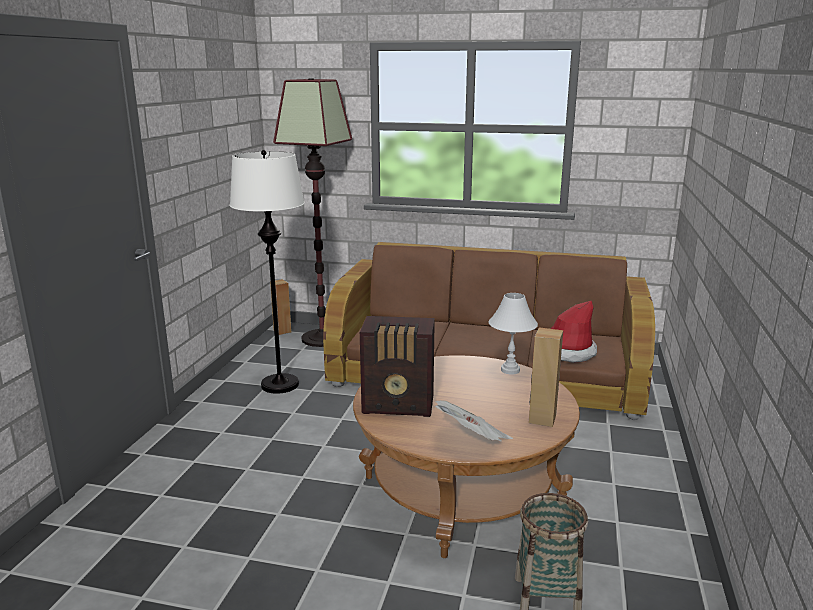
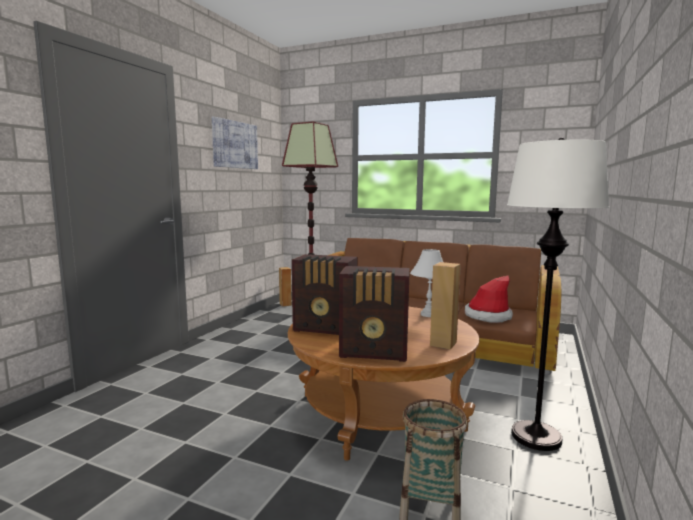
camera: 10 degrees right, 10 degrees down
(207, 119) = (235, 144): none -> picture
(280, 384) = (268, 333): white floor lamp -> white floor lamp (536, 437)
(473, 440) = (375, 352): newspaper -> radio

